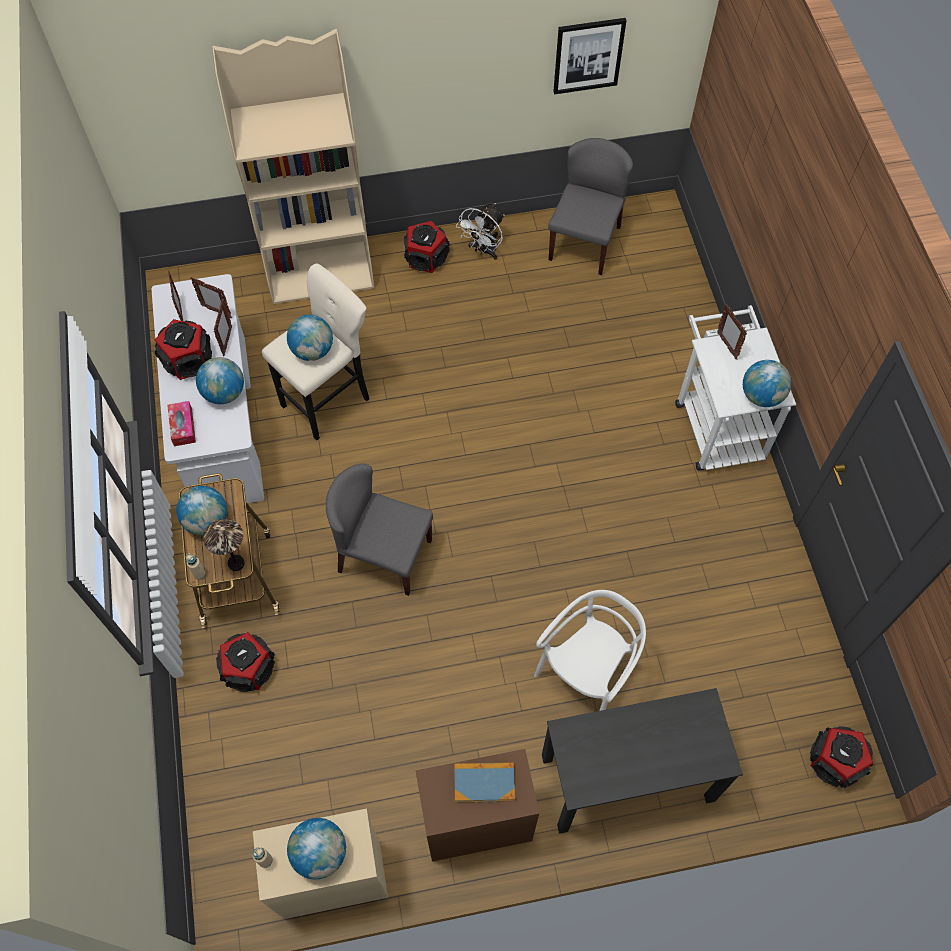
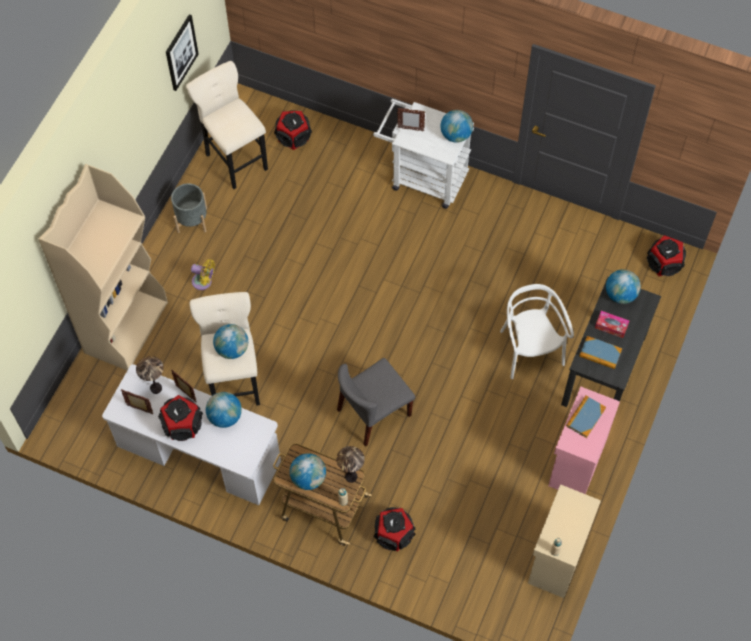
camera: 55 degrees left, 0 degrees up
(183, 427) = (232, 454): tissue box -> tissue box (611, 326)
(216, 311) = (156, 388): picture frame -> table lamp
(320, 853) = (569, 521): globe -> globe (620, 294)
(421, 304) = (204, 282): none -> yellow fan
(426, 257) = (169, 256): speaker -> speaker (293, 136)
(475, 821) = (576, 463): brown cabinet -> pink cabinet
(483, 250) = (192, 220): white fan -> grey planter
(584, 242) = (235, 159): grey chair -> beige stool
(597, 746) = (600, 353): none -> book

